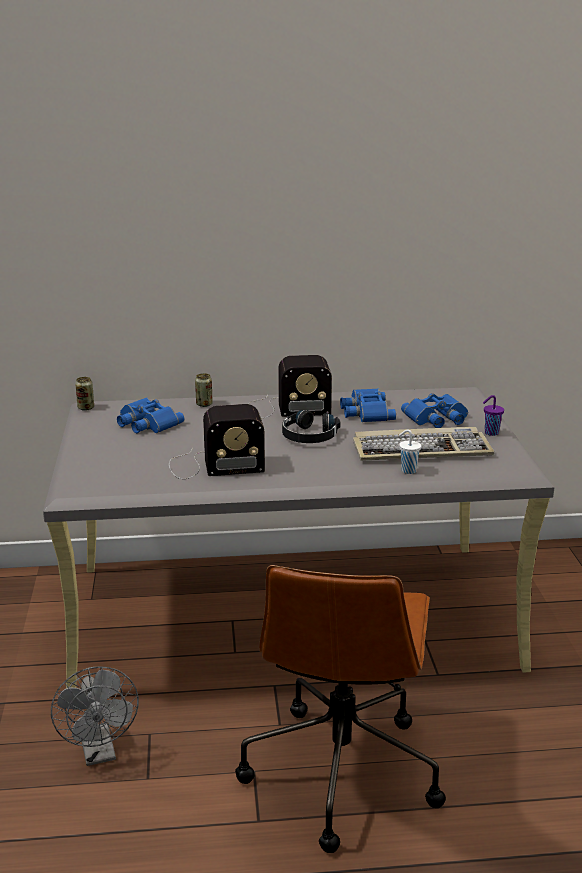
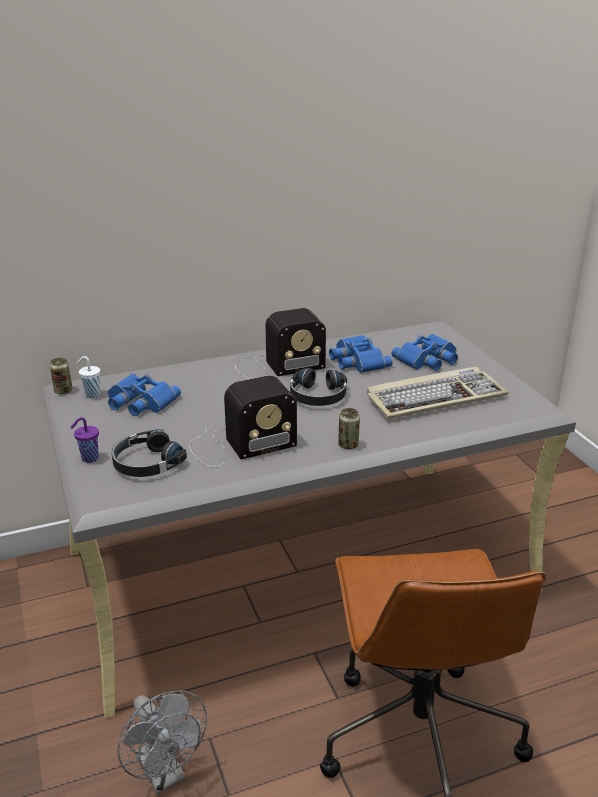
camera: 15 degrees left, 5 degrees up
(126, 469) = (146, 463): none -> black headphones
(204, 404) = (190, 371): can -> can (348, 445)
(407, 470) = (437, 424): white cup -> white cup (91, 394)
(490, 433) = (487, 370): purple cup -> purple cup (89, 459)

